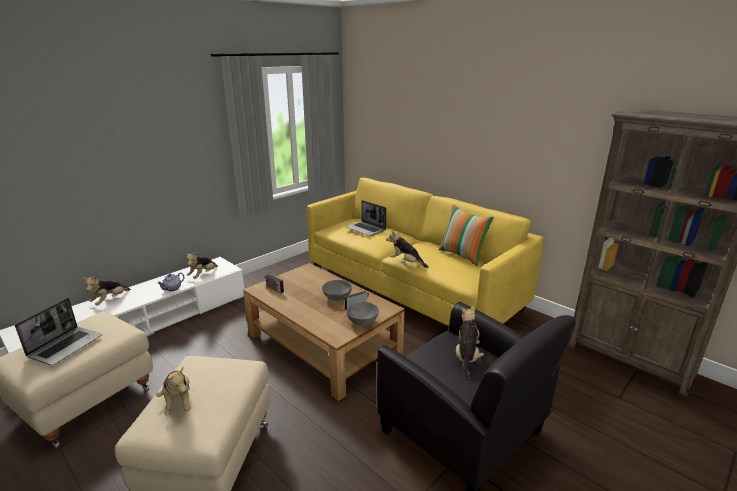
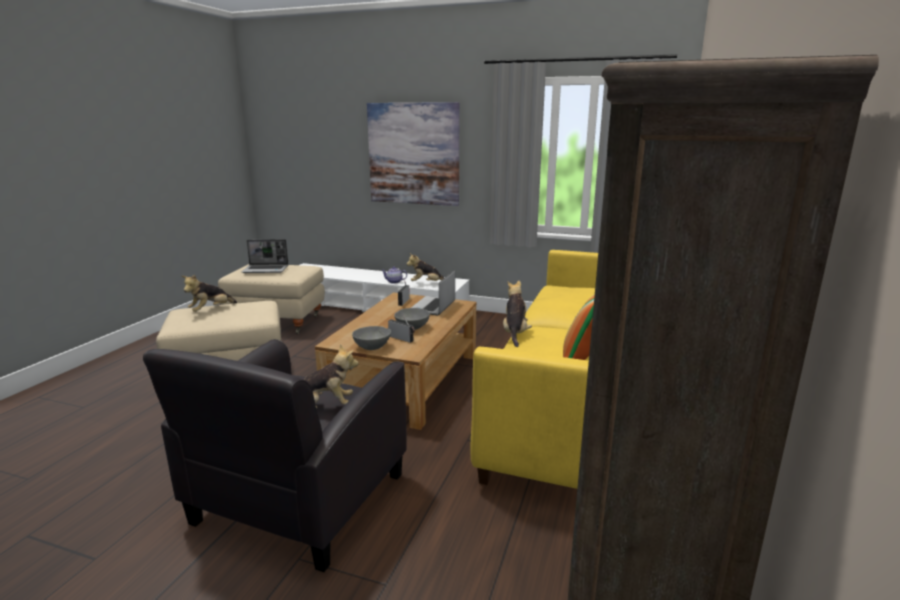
camera: 65 degrees right, 5 degrees down
(110, 300) = (359, 272): plush toy -> none
(141, 152) = (413, 154): none -> picture
(366, 229) = (575, 296): laptop -> laptop (433, 307)

